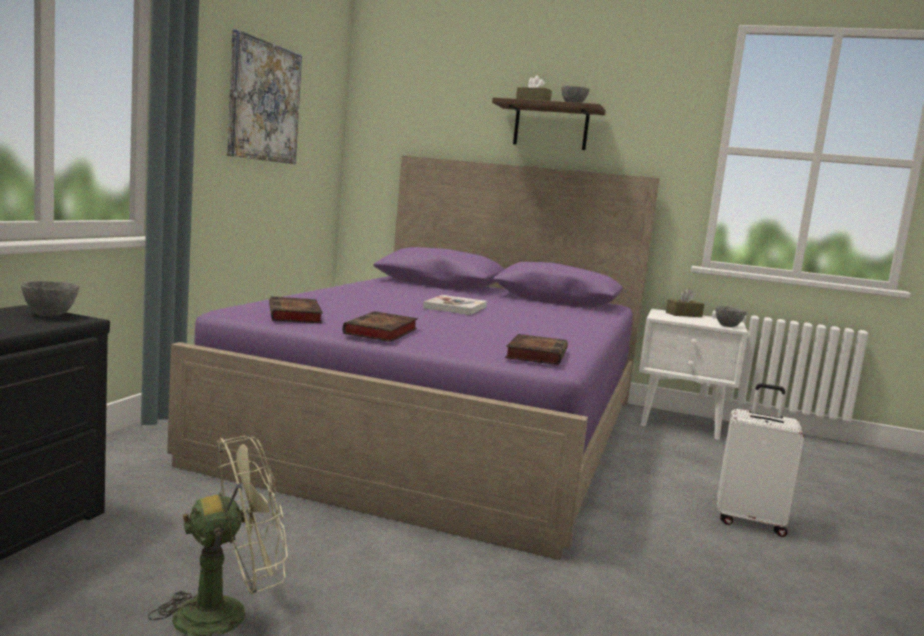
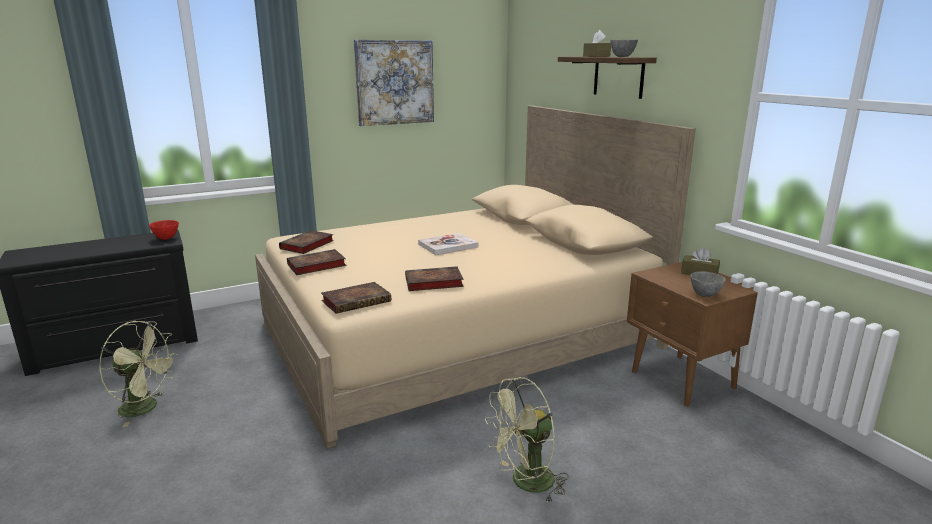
camera: 45 degrees right, 10 degrees up
(49, 315) = (166, 238): grey bowl -> red bowl
(448, 428) = (457, 334): purple bed -> beige bed
(547, 335) = (432, 283): none -> book
(681, 423) = (683, 380): white nightstand -> brown nightstand
(750, 521) = (525, 483): white suitcase -> green fan

